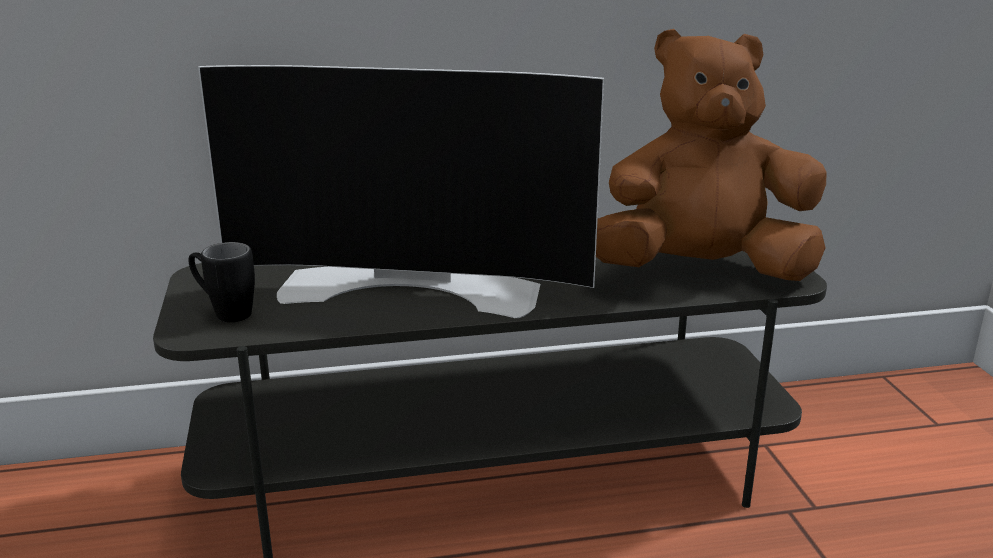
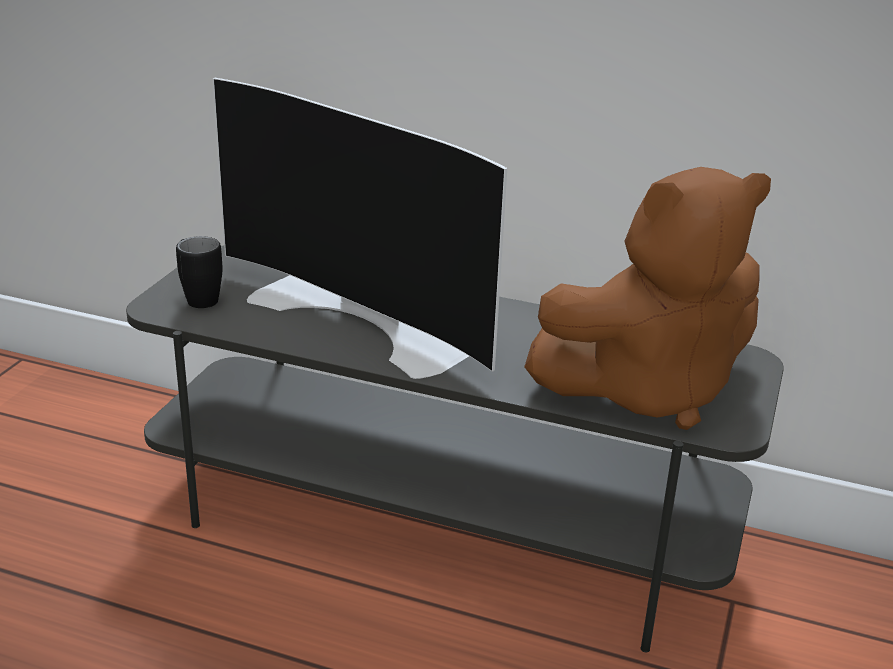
camera: 30 degrees right, 5 degrees up
(702, 272) = (647, 390): brown plush toy -> brown plush toy turned 135 degrees clockwise

